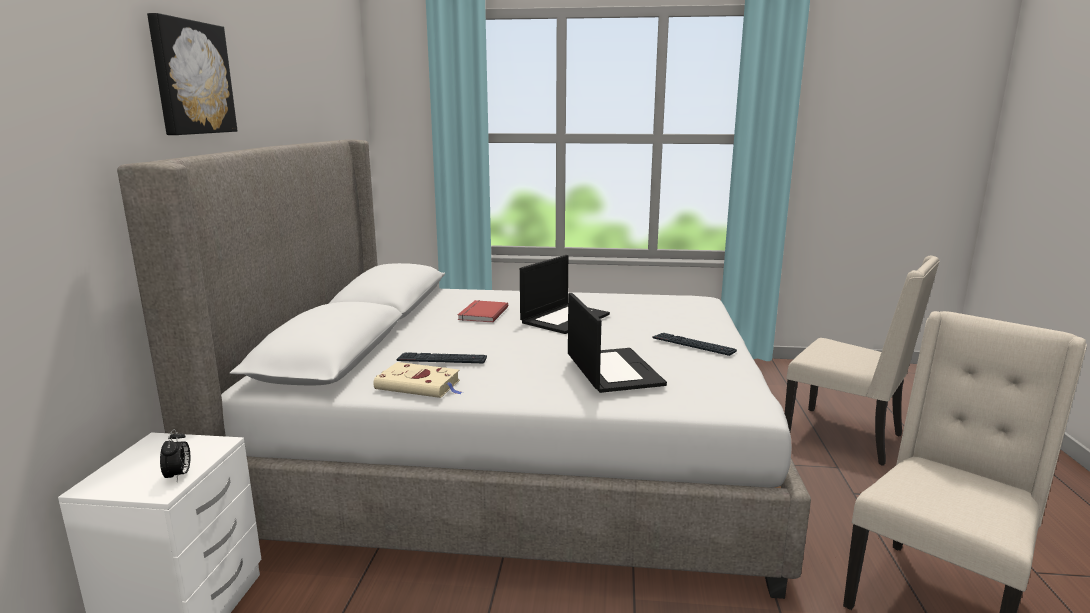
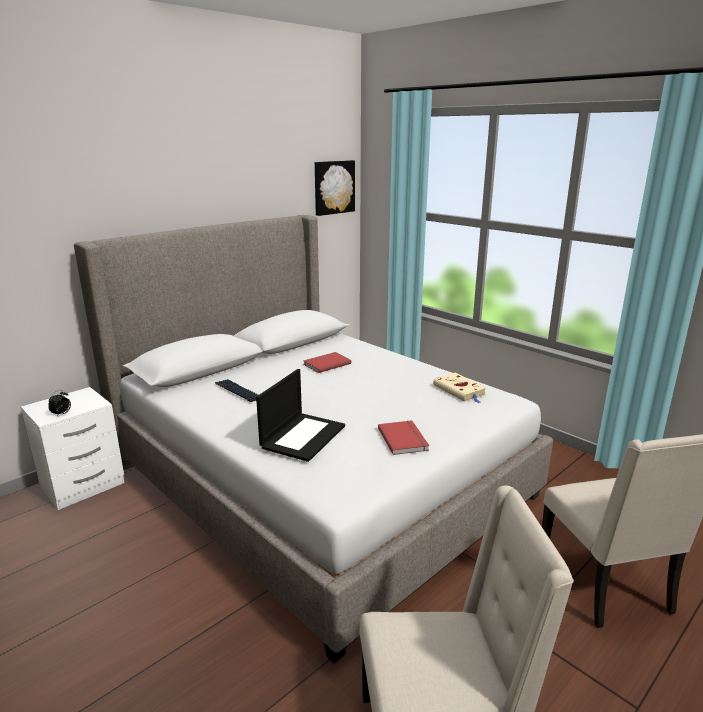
camera: 40 degrees right, 5 degrees up
(191, 78) = (150, 185): picture -> picture (333, 187)
(420, 385) = (198, 404): beige book -> beige book (460, 390)
(565, 318) = (366, 384): laptop -> none
(693, 345) = (404, 439): keyboard -> red book

